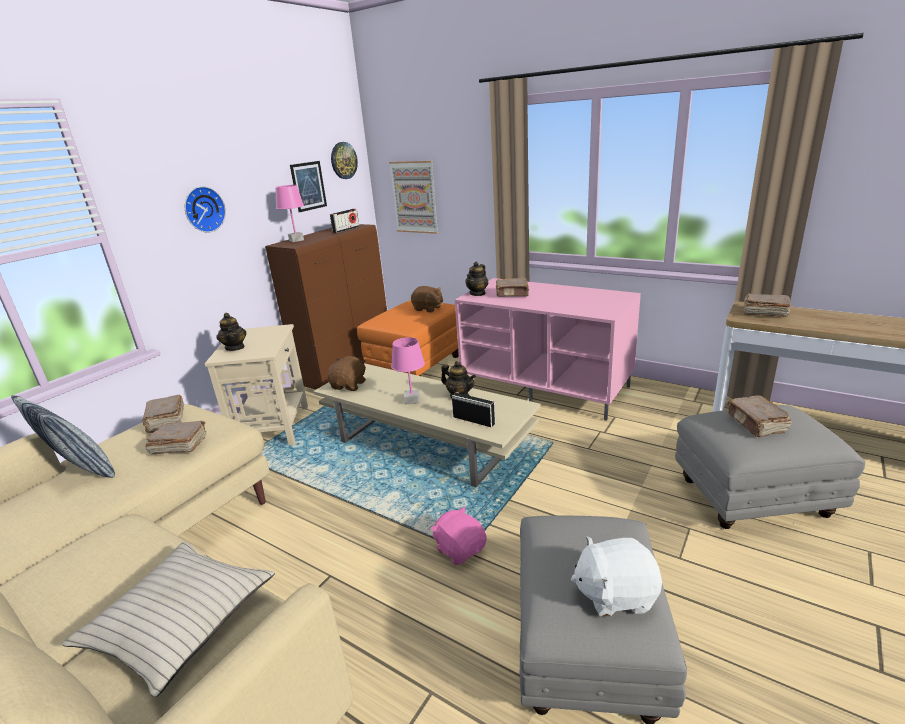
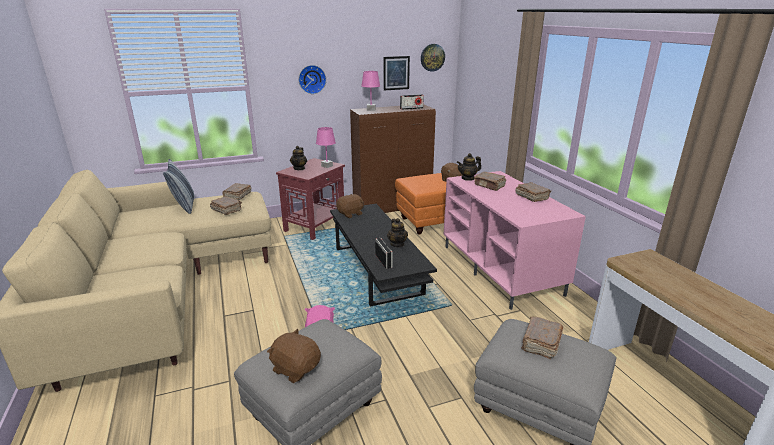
camera: 35 degrees right, 0 degrees up
(179, 621) = (139, 278): beige pillow -> none
(273, 427) = (315, 226): beige side table -> red side table
(412, 401) = (368, 235): pink table lamp -> pink table lamp (326, 166)
(414, 197) = (476, 93): picture -> none
(425, 444) = (376, 270): beige coffee table -> black coffee table
(615, 594) = (296, 368): white plush toy -> brown plush toy
(764, 312) = (653, 266): brown book -> brown book (531, 197)

